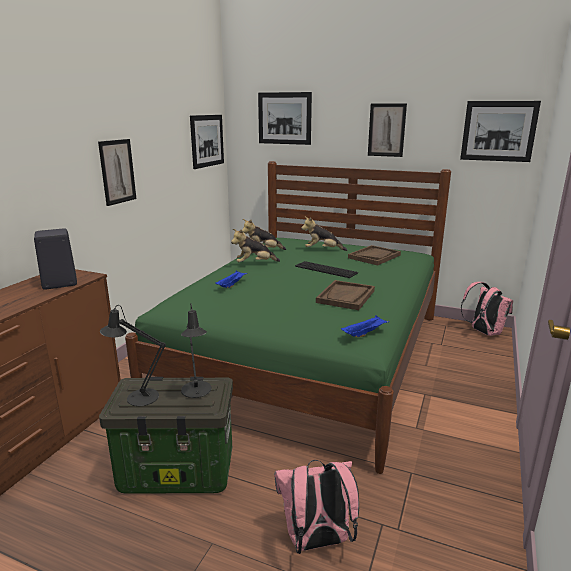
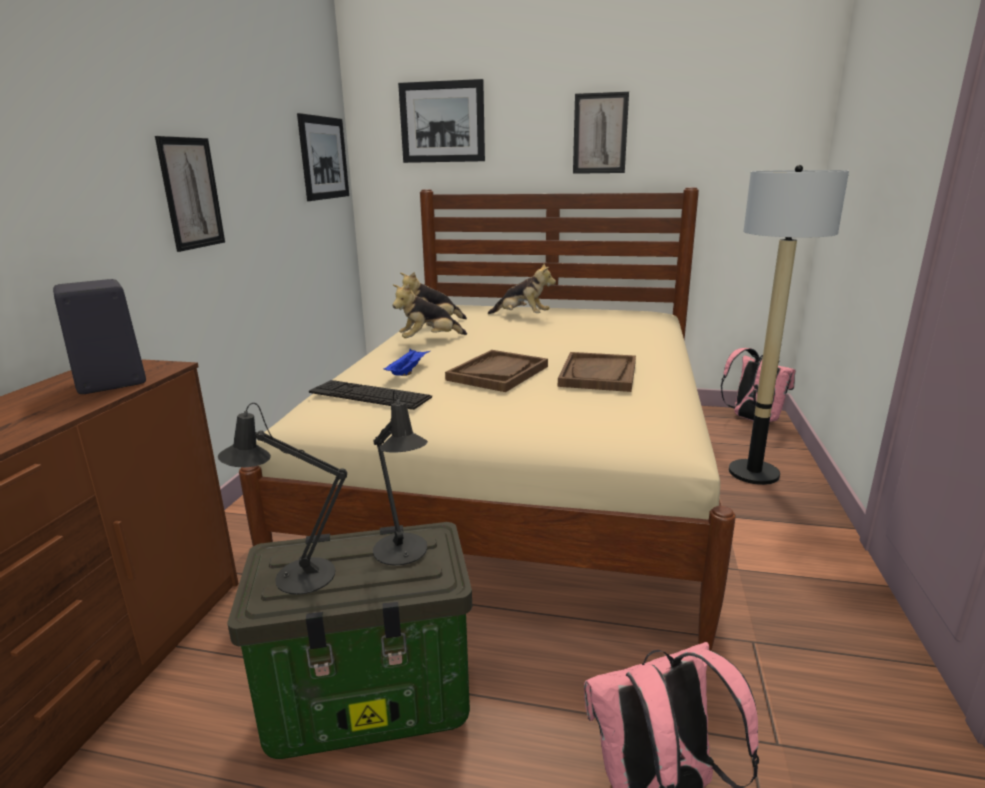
camera: 10 degrees left, 0 degrees up
(309, 355) = (522, 475): green bed -> beige bed
(322, 250) = (522, 316): plush toy -> plush toy turned 150 degrees counterclockwise
(325, 269) = (543, 340): keyboard -> keyboard (369, 395)
(364, 333) = (662, 425): blue tray -> none
(374, 256) = (603, 319): brown tray -> brown tray (498, 373)
(465, 369) = (754, 473): none -> floor lamp
(498, 131) = (763, 128): picture -> none

